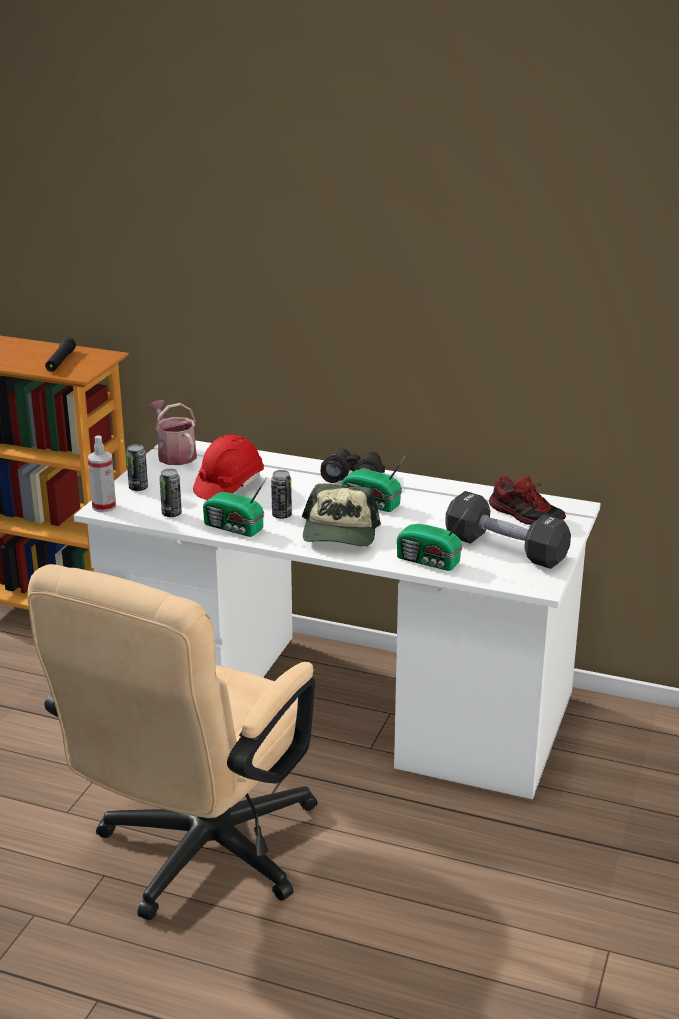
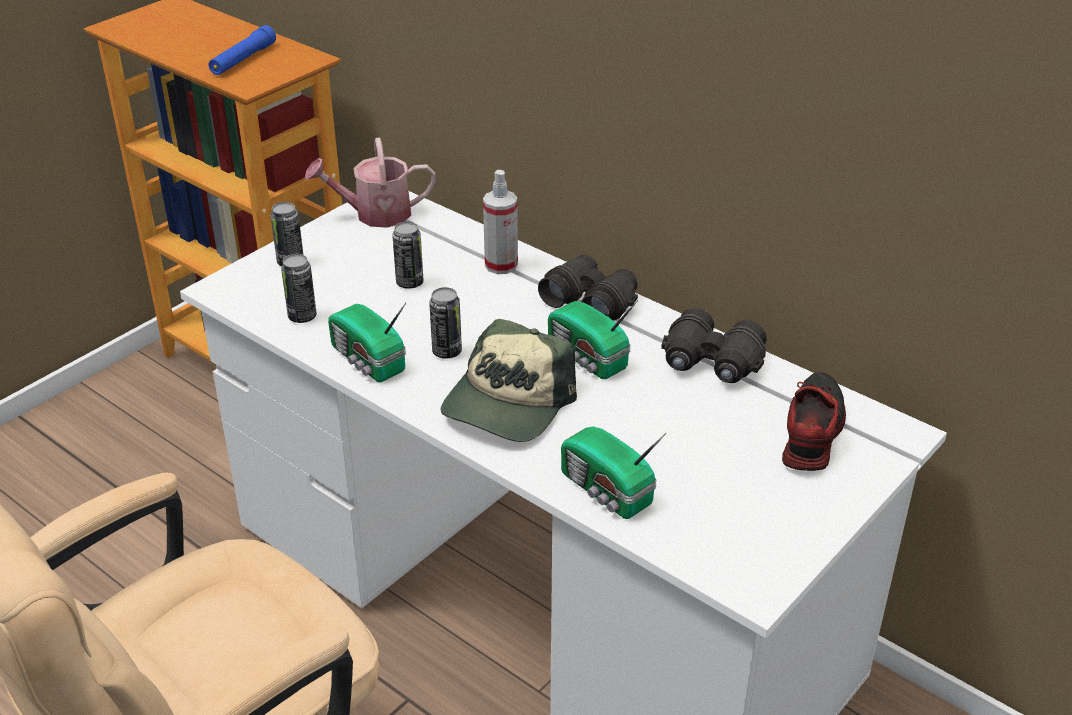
camera: 20 degrees right, 10 degrees up
(60, 361) = (243, 60): black flashlight -> blue flashlight
(104, 506) = (226, 285): spray bottle -> spray bottle (501, 265)
(174, 454) = (374, 214): watering can -> watering can turned 90 degrees counterclockwise
(229, 486) = (409, 283): red hard hat -> can
(448, 494) = (711, 364): none -> black binoculars
(505, 549) = (739, 495): black dumbbell -> none
(526, 515) = (810, 432): shoe -> shoe turned 135 degrees counterclockwise

